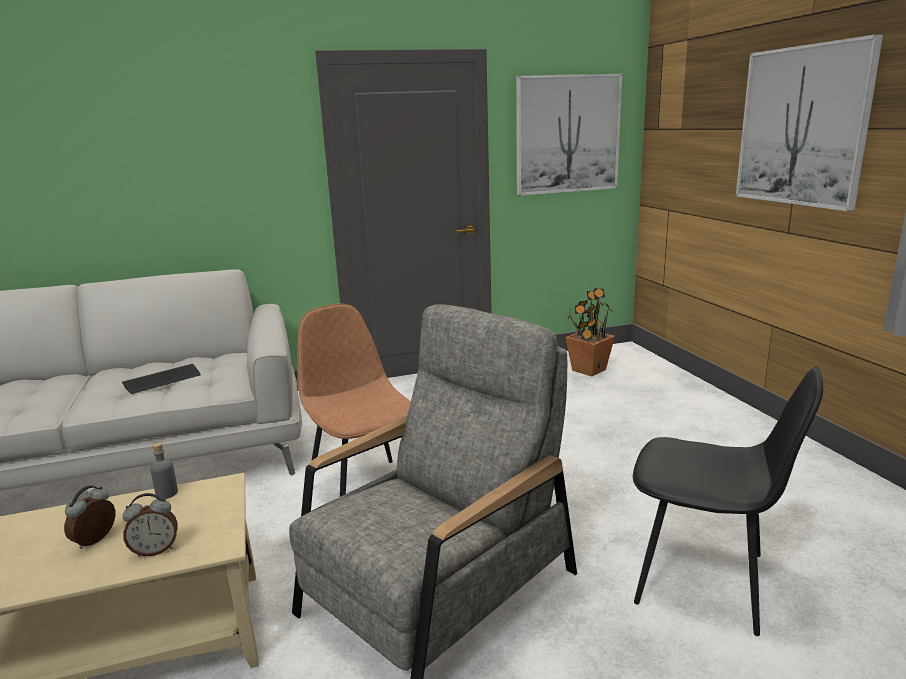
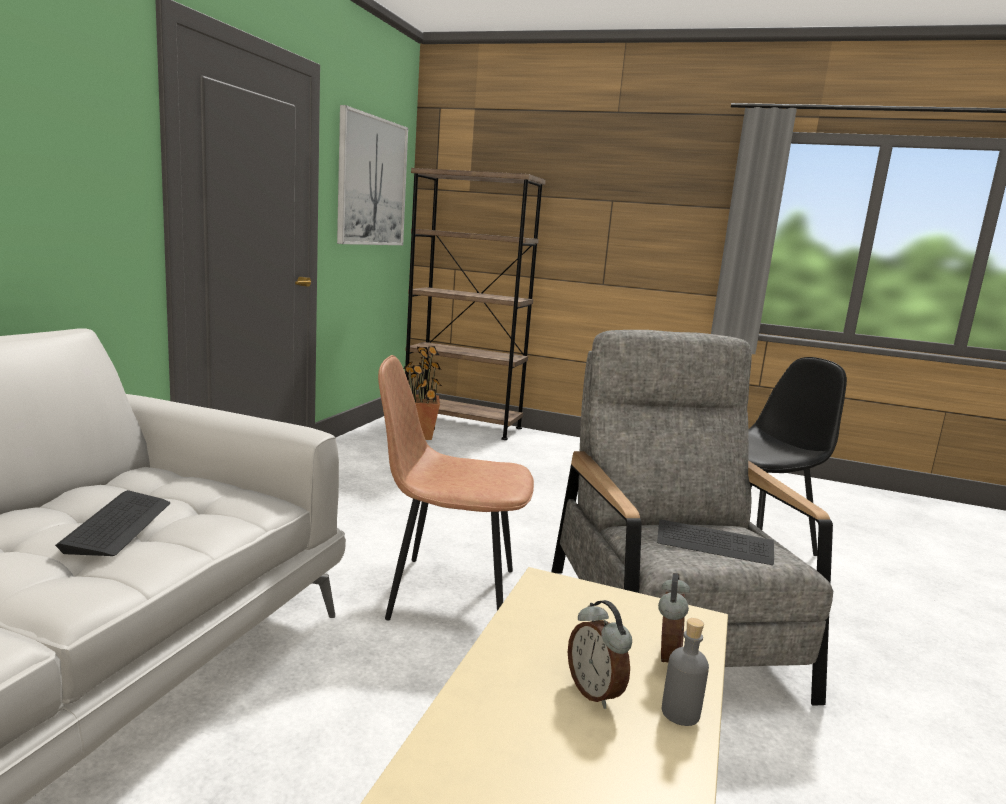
camera: 55 degrees left, 5 degrees down
(167, 493) = (518, 619): grey bottle -> grey bottle (680, 713)
(379, 519) = (714, 545): none -> keyboard
(650, 368) = (462, 424): none -> brown bookcase
(801, 126) = (614, 199): picture -> none

